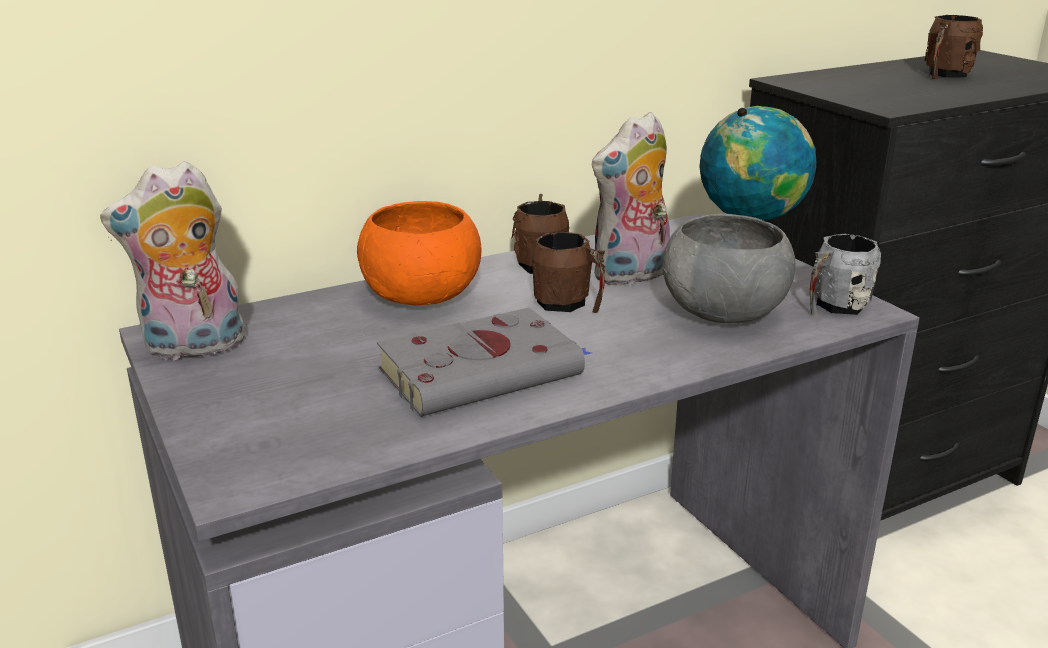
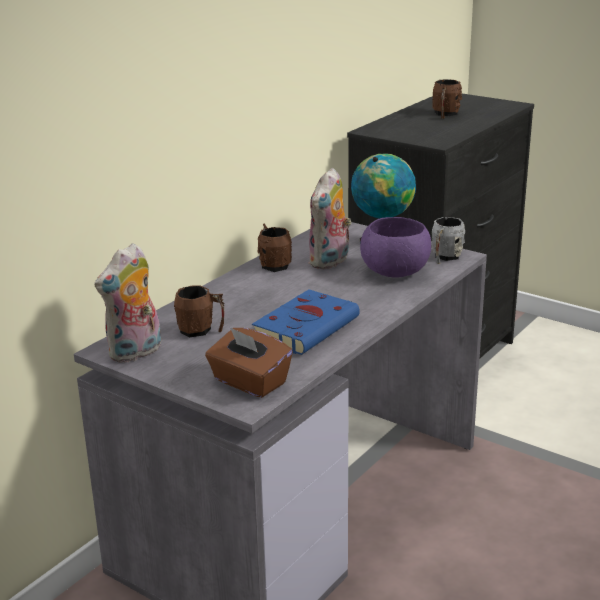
camera: 25 degrees left, 0 degrees up
(285, 443) = (249, 382): none -> brown tissue box
(420, 296) = (228, 297): orange bowl -> none
(485, 371) = (308, 327): grey book -> blue book
(569, 305) = (313, 284): brown mug -> brown mug (201, 330)
(722, 312) = (394, 271): grey bowl -> purple bowl

